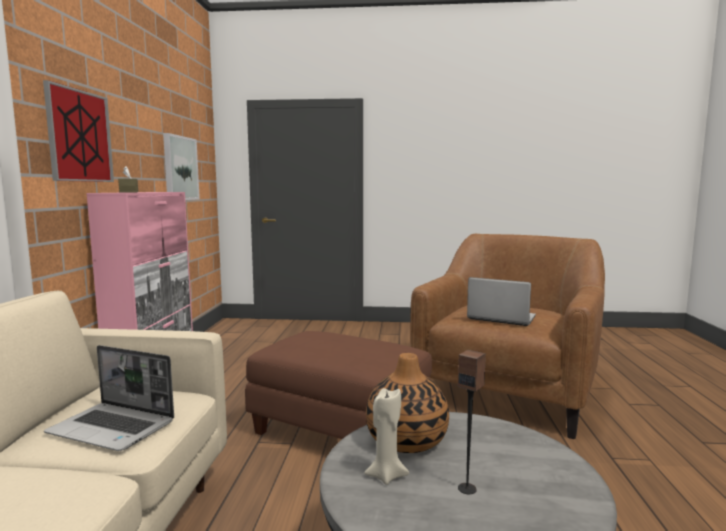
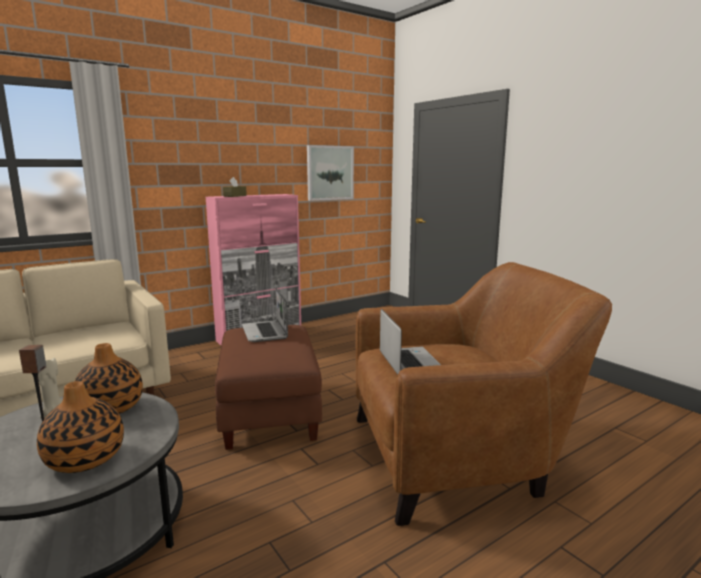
camera: 50 degrees right, 5 degrees up
(79, 136) = (204, 157): picture -> none
(114, 428) = (76, 341): laptop -> laptop (265, 332)
(531, 470) = (85, 458): none -> vase

